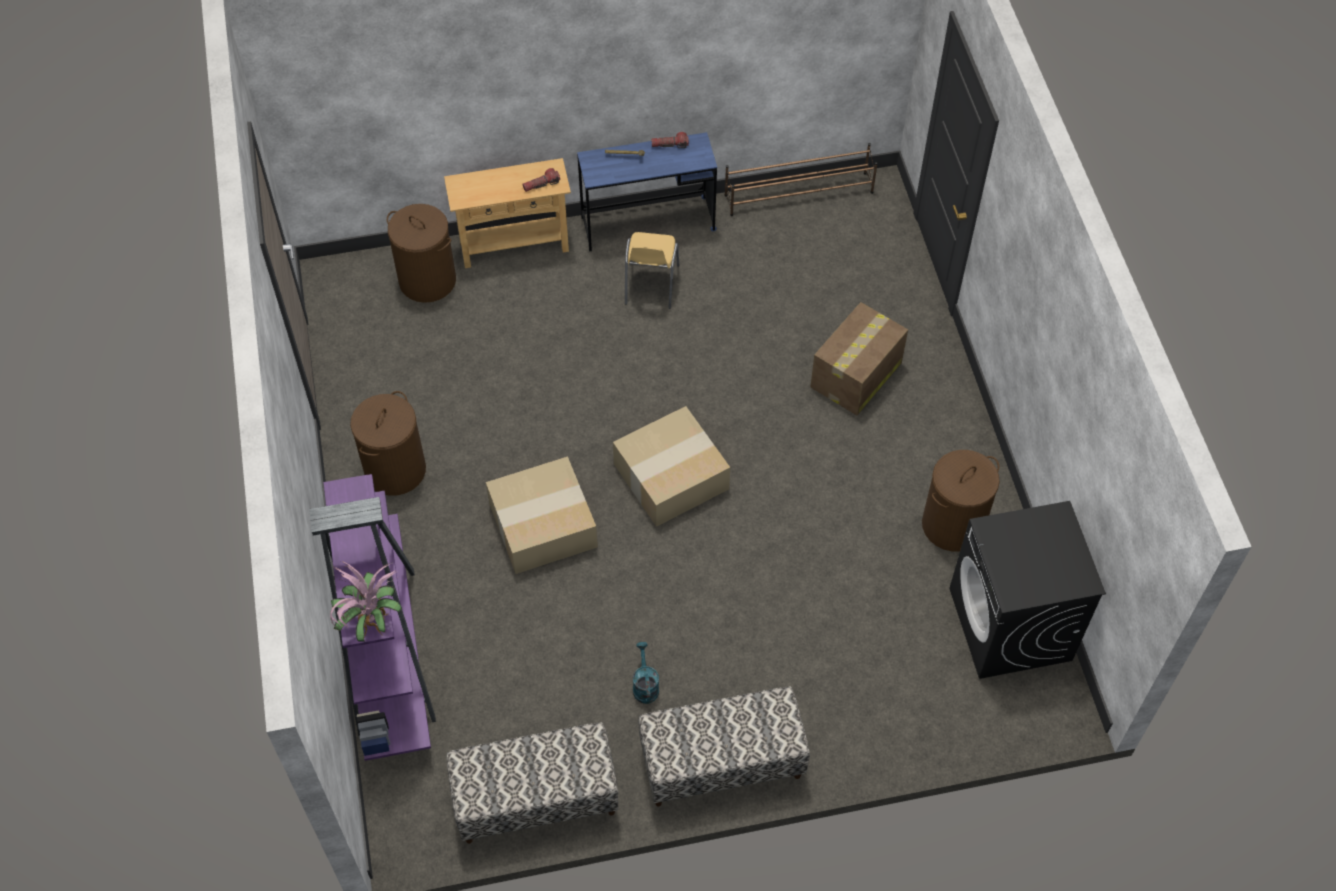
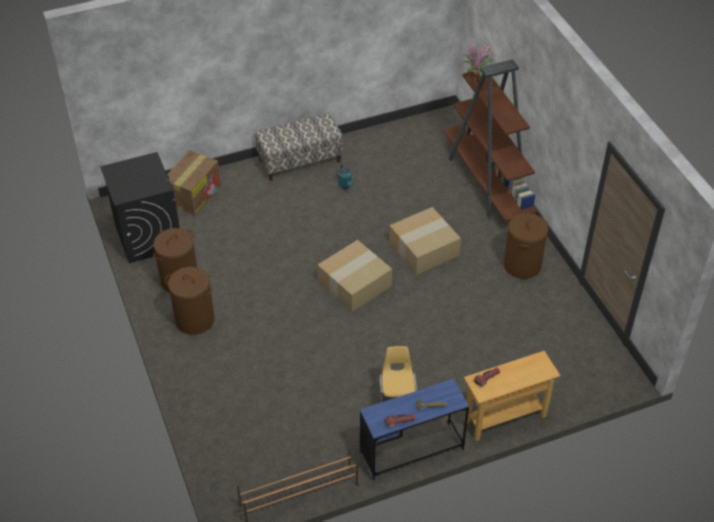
camera: 170 degrees right, 10 degrees down
(386, 647) = (487, 184): purple bookcase -> brown bookcase
(428, 280) = (555, 383): brown laundry basket -> brown laundry basket (194, 320)
(535, 799) = (388, 137): bench -> none
(855, 376) = (244, 360): cardboard box -> cardboard box (194, 194)

